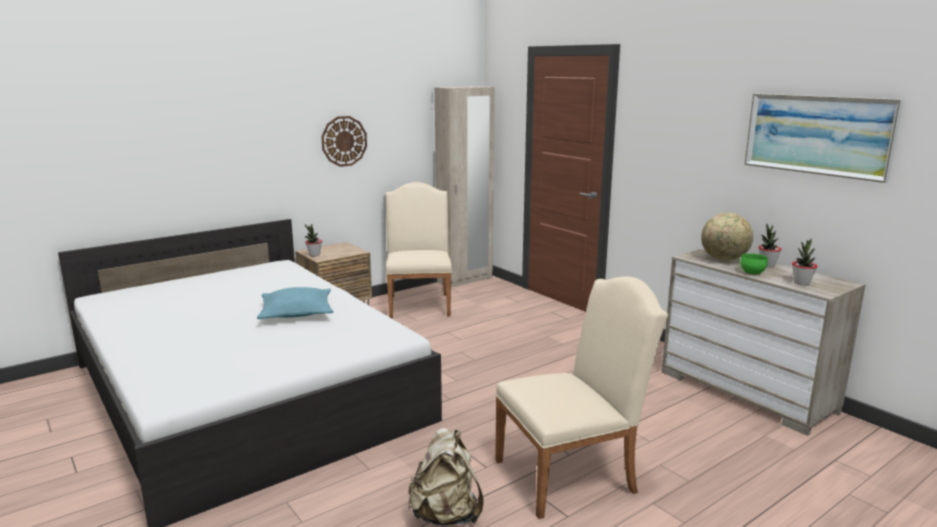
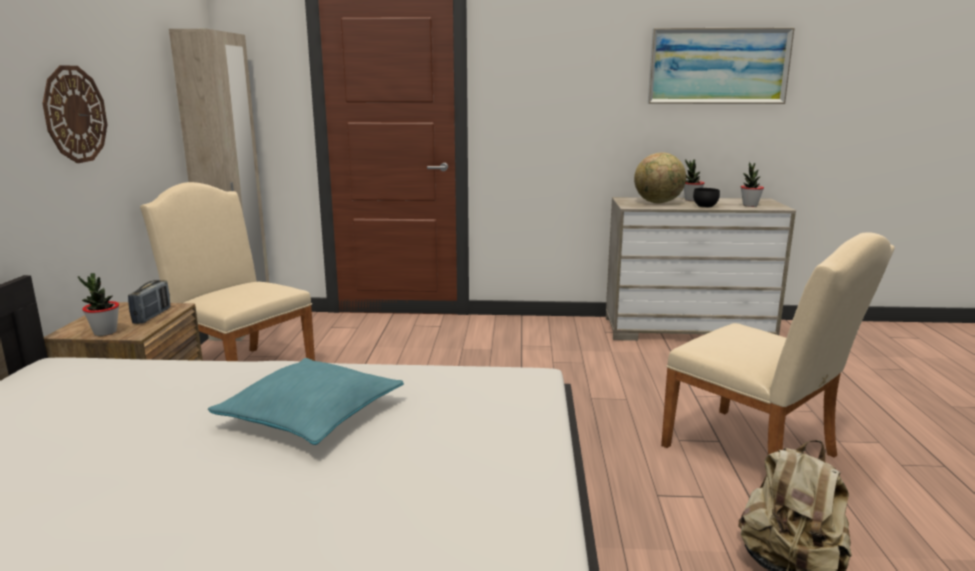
camera: 50 degrees left, 0 degrees up
(343, 253) = (152, 316): none -> radio
(573, 474) = (759, 455): beige chair -> beige chair turned 120 degrees clockwise
(752, 273) = (706, 206): green bowl -> black bowl

